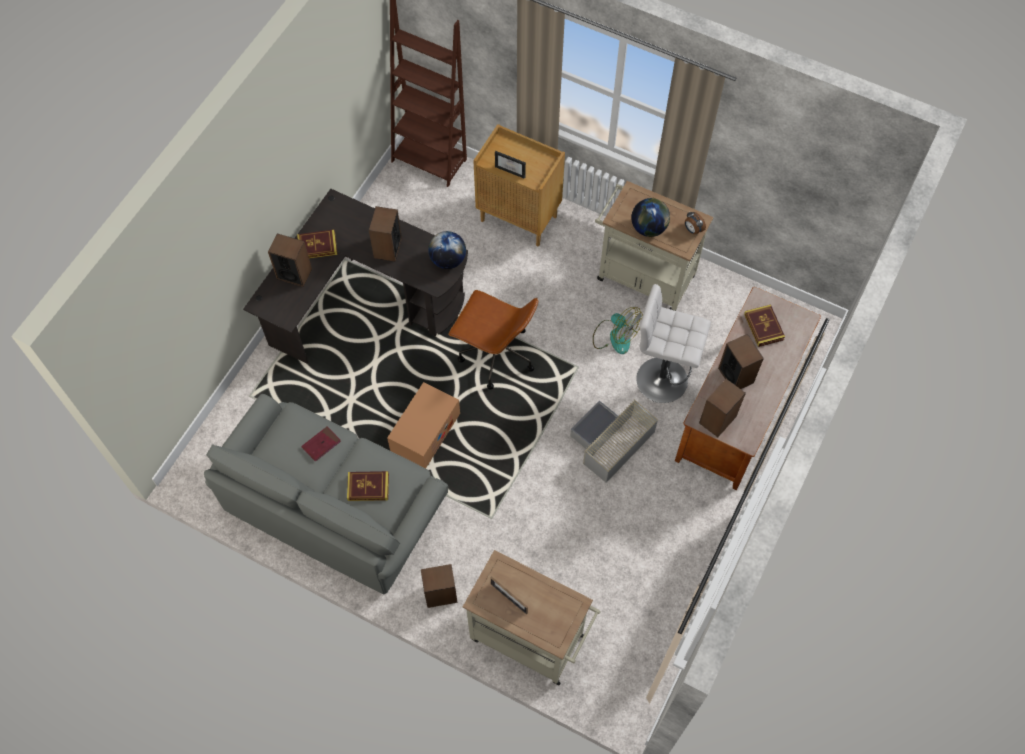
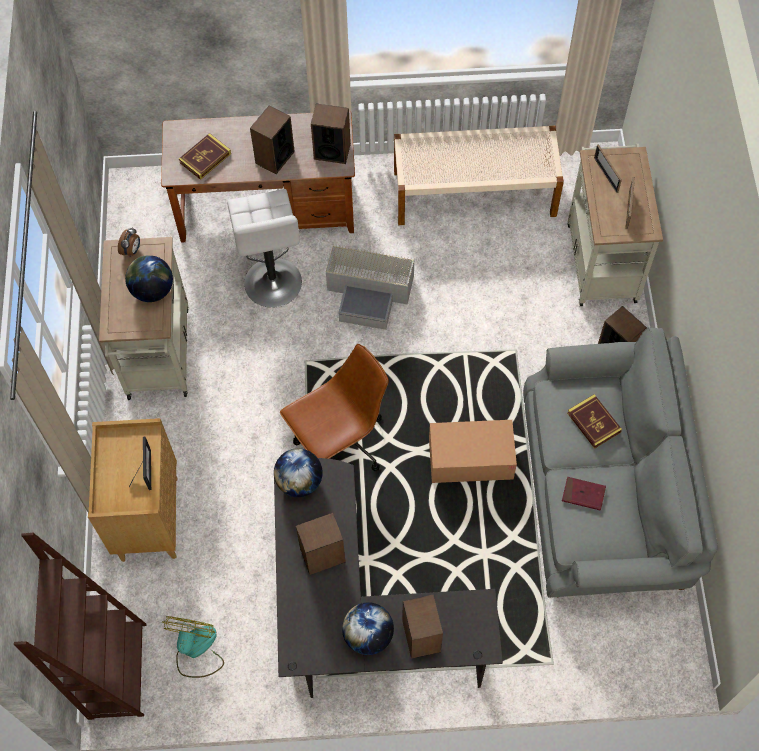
camera: 120 degrees left, 0 degrees up
(317, 246) = (368, 635): book -> globe
(495, 355) = (340, 444): brown office chair -> brown office chair turned 60 degrees clockwise
(553, 603) = (606, 175): none -> picture frame
(615, 336) = (248, 346): fan -> fan (196, 650)
(660, 579) = (474, 192): none -> beige bench

